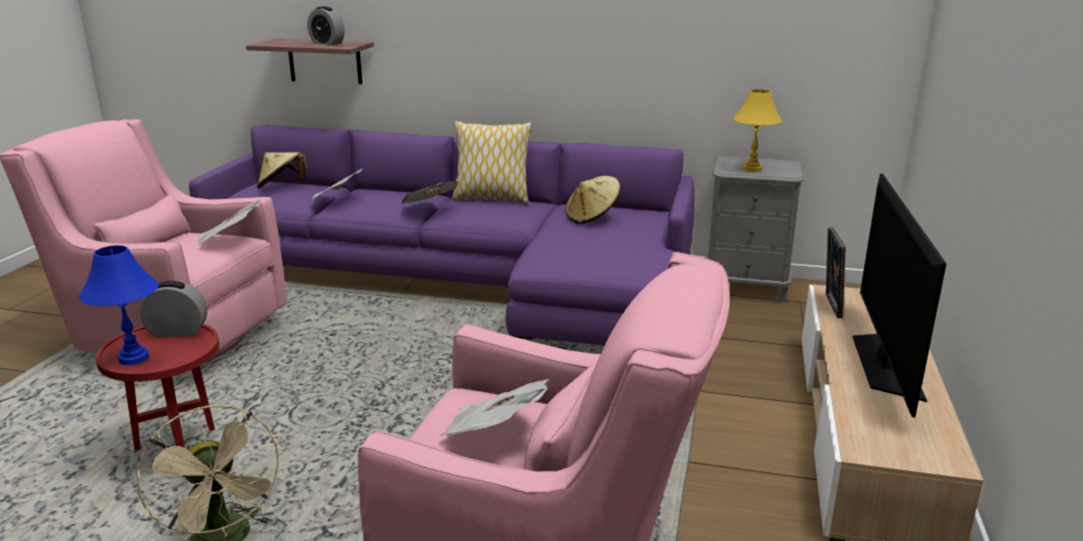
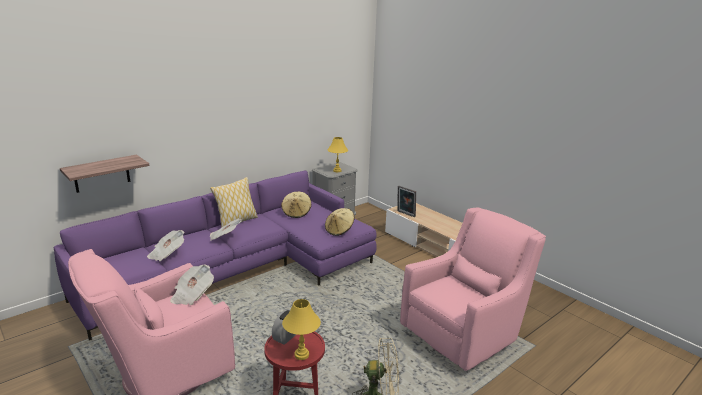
camera: 55 degrees left, 0 degrees up
(134, 358) = (301, 354): blue table lamp -> yellow table lamp
(282, 187) = (114, 261): beige hat -> beige hat (339, 230)
(327, 43) = (117, 162): alarm clock -> none
(494, 433) = (457, 292): newspaper -> none
(885, 363) = (448, 225): television -> none

